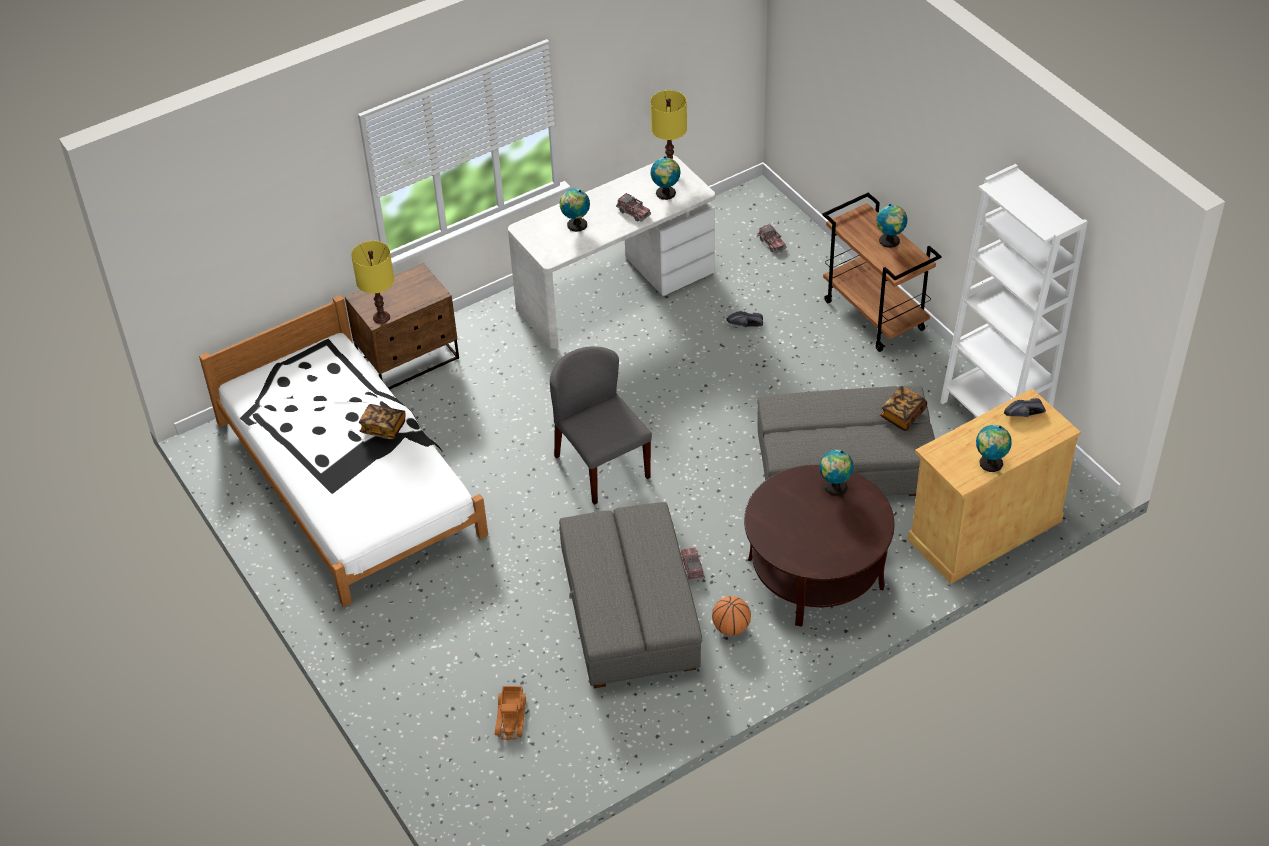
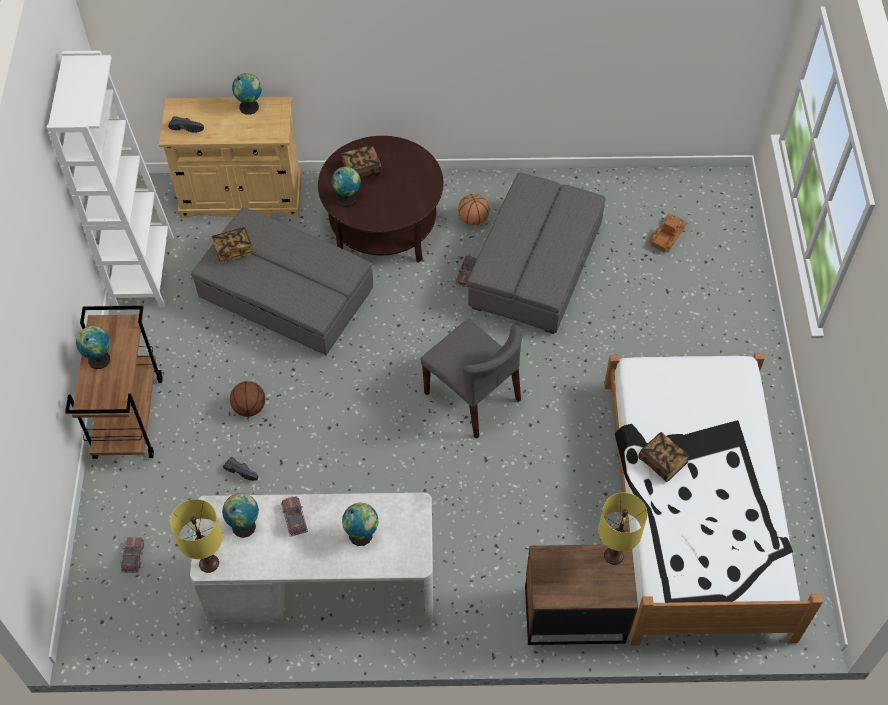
camera: 150 degrees left, 10 degrees up
(601, 466) = (473, 396): grey chair -> grey chair turned 45 degrees counterclockwise
(785, 367) = (249, 407): none -> basketball
(849, 522) = (361, 169): none -> book

